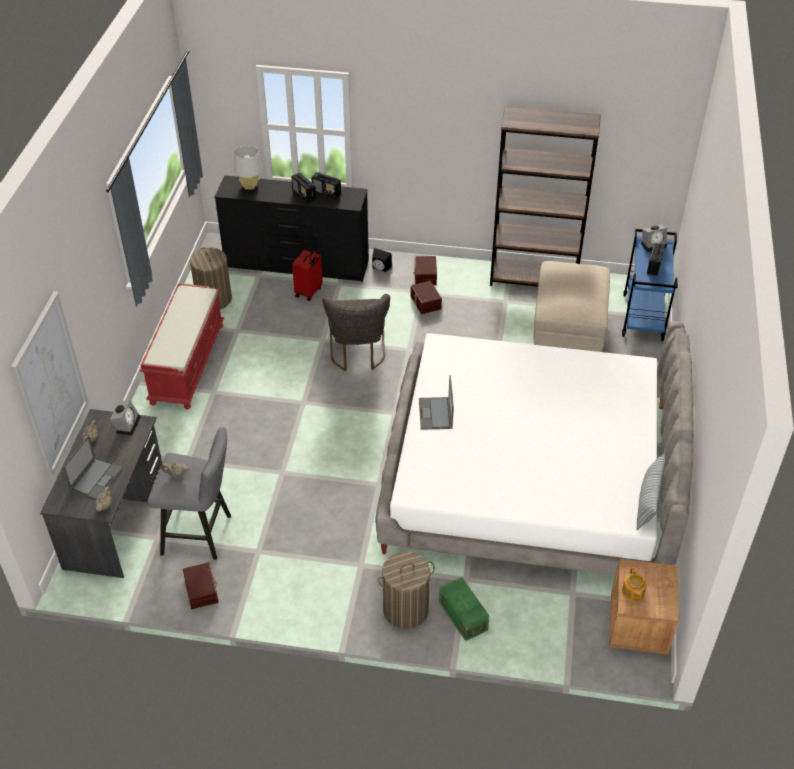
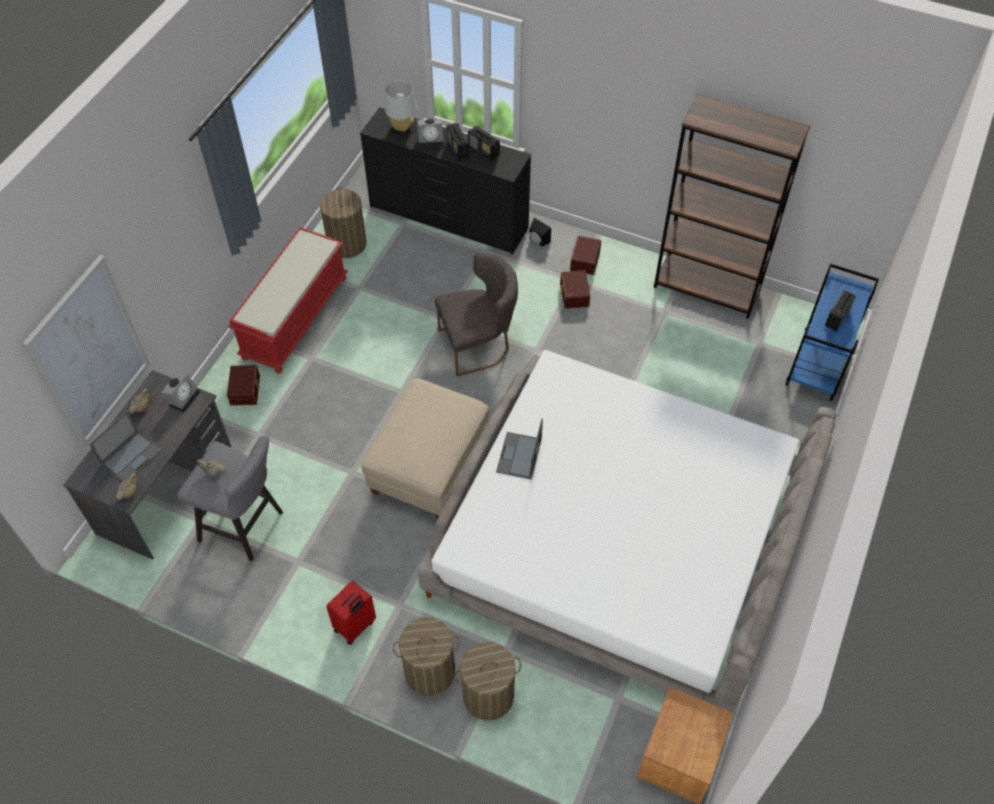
camera: 15 degrees right, 10 degrees up
(202, 590) = (227, 593): brown storage box -> brown storage box (246, 390)
(309, 292) = (450, 256): red suitcase -> red suitcase (355, 626)
(357, 354) = (478, 344): grey chair -> grey chair turned 120 degrees counterclockwise
(462, 617) = (488, 696): green storage box -> laundry basket
(568, 329) = (725, 362): beige ottoman -> beige ottoman (429, 466)
(632, 592) = (670, 733): teapot -> none
(648, 501) = (724, 627): pillow -> none
(653, 244) = (847, 287): alarm clock -> alarm clock (431, 140)

